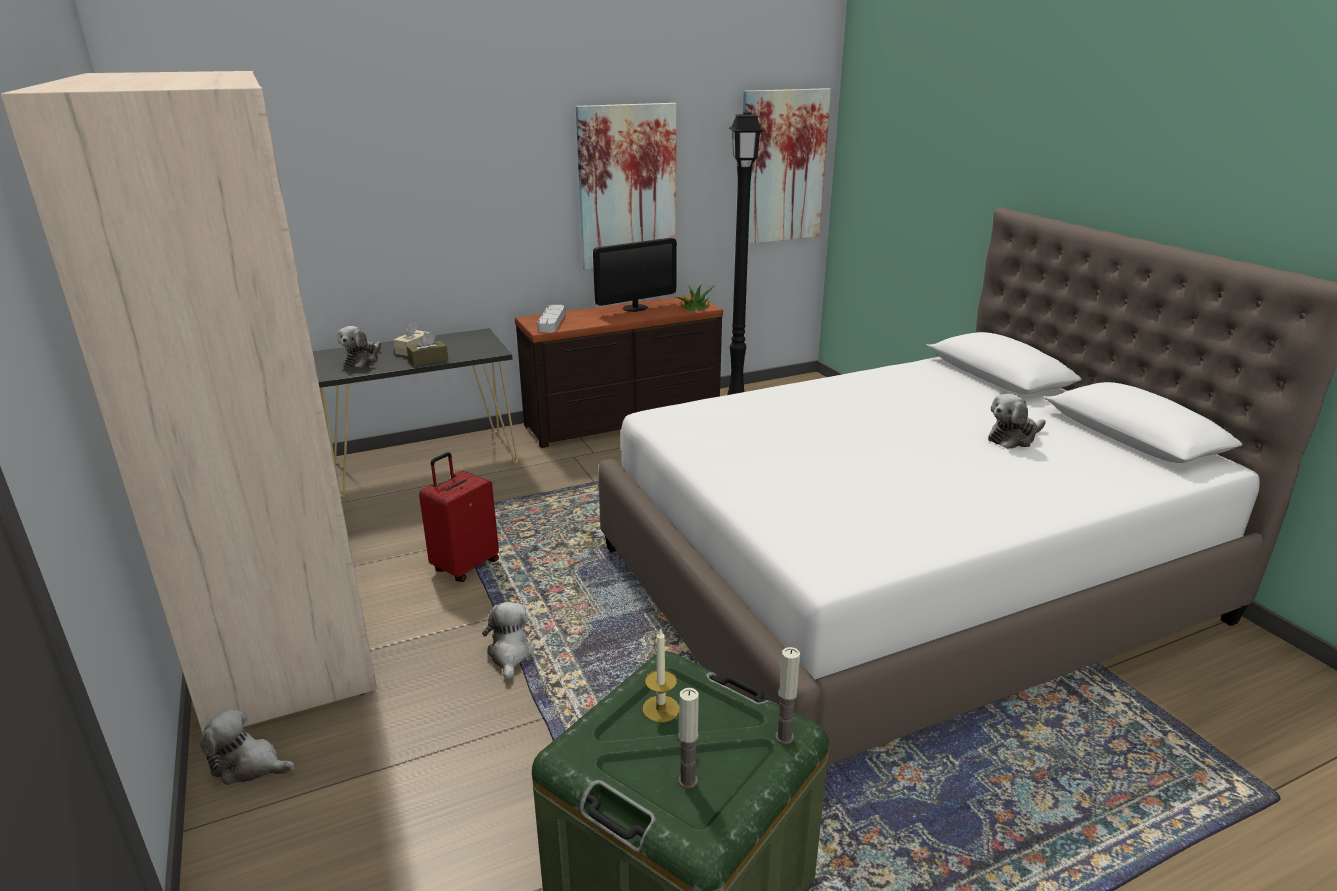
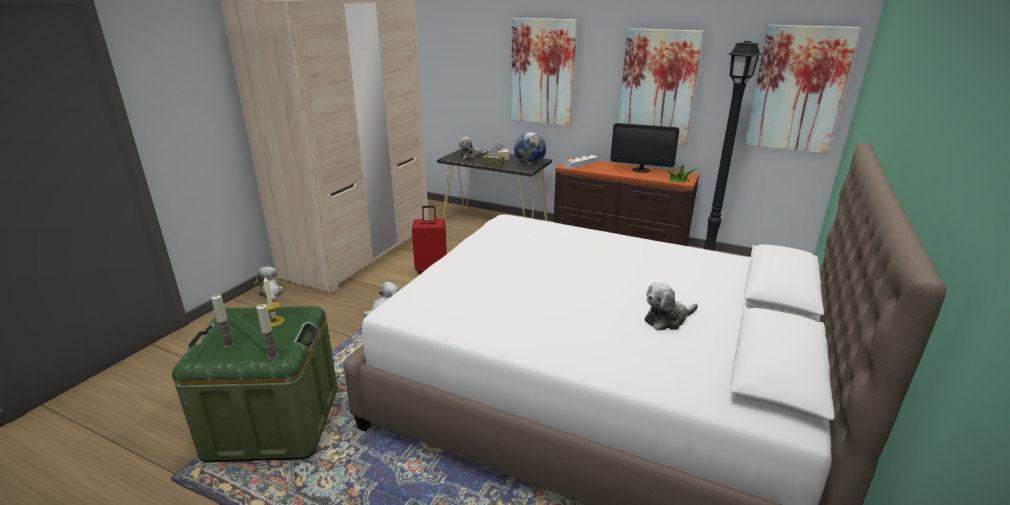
camera: 50 degrees right, 0 degrees up
(447, 189) = (542, 72): none -> picture
(478, 344) = (529, 164): none -> globe
(1013, 438) = (667, 319): plush toy -> plush toy turned 45 degrees counterclockwise

